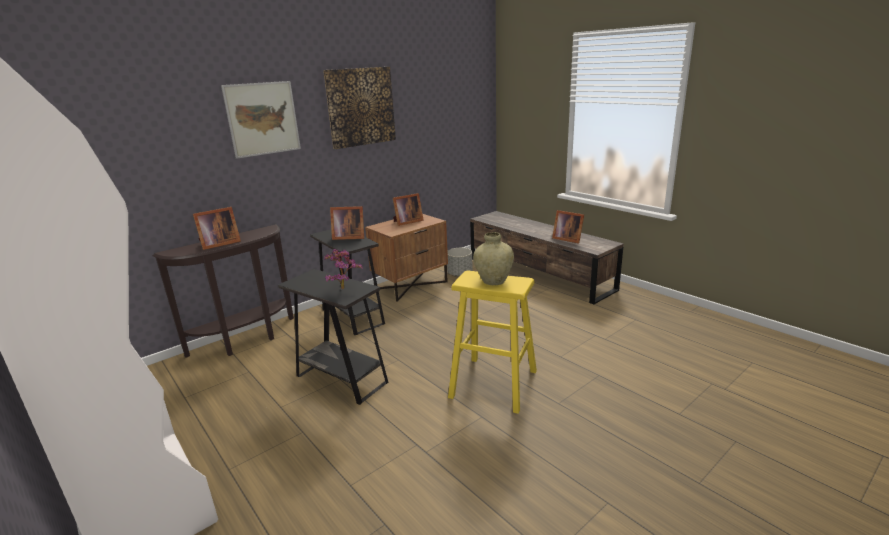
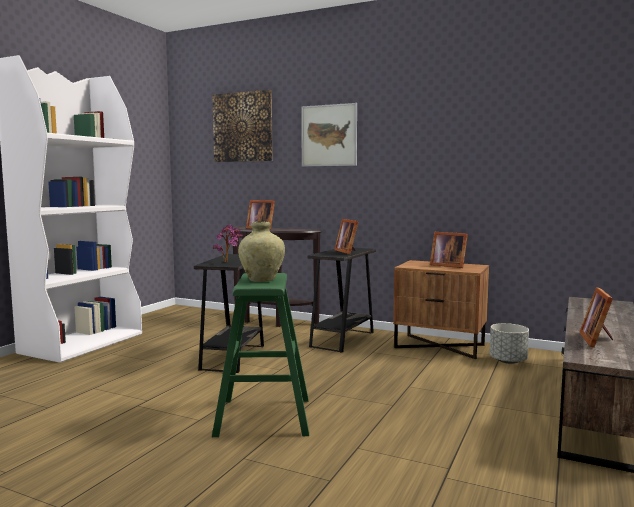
camera: 65 degrees right, 15 degrees down
(360, 107) = (428, 130): picture -> picture (243, 127)
(494, 384) = (264, 417): yellow stool -> green stool

